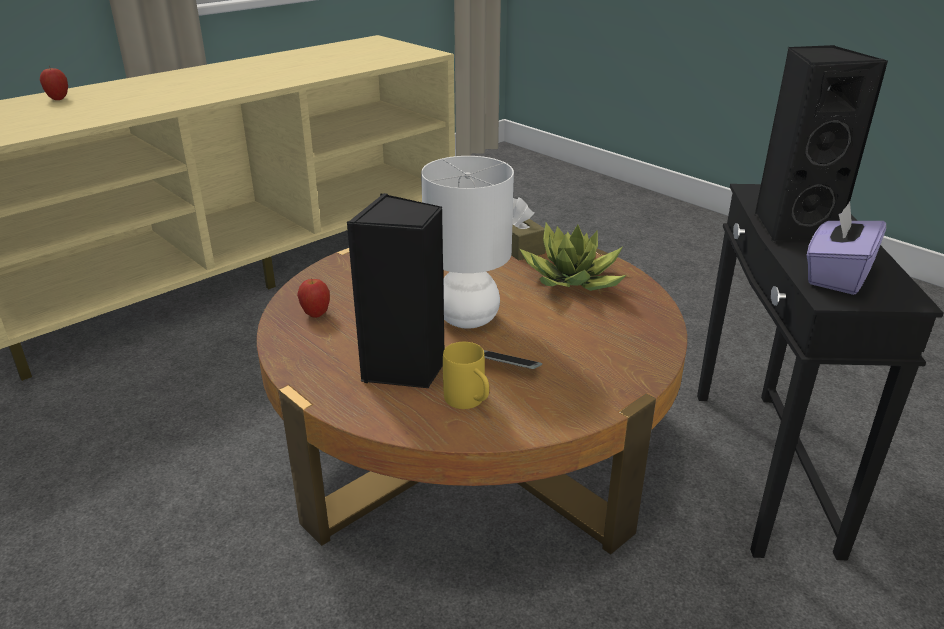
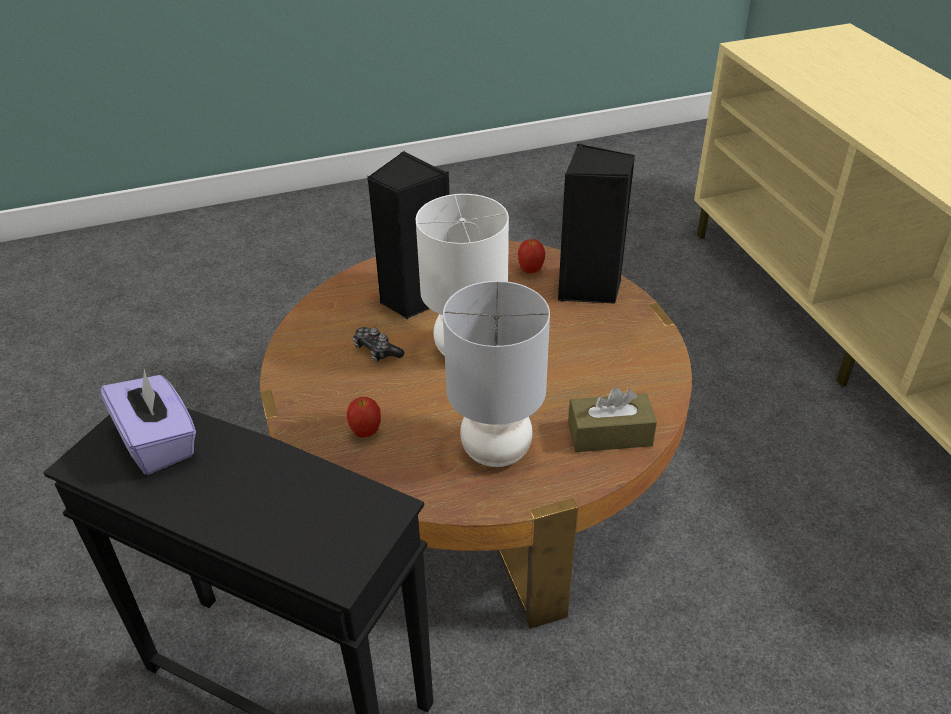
camera: 115 degrees right, 10 degrees up
(58, 99) = (906, 79): apple -> apple (366, 432)
(469, 402) = (347, 318): yellow mug -> none
(507, 365) = (377, 350): phone -> game controller
(573, 280) = (495, 449): potted plant -> grey table lamp
(792, 227) = (268, 477): black speaker -> black speaker (589, 288)

